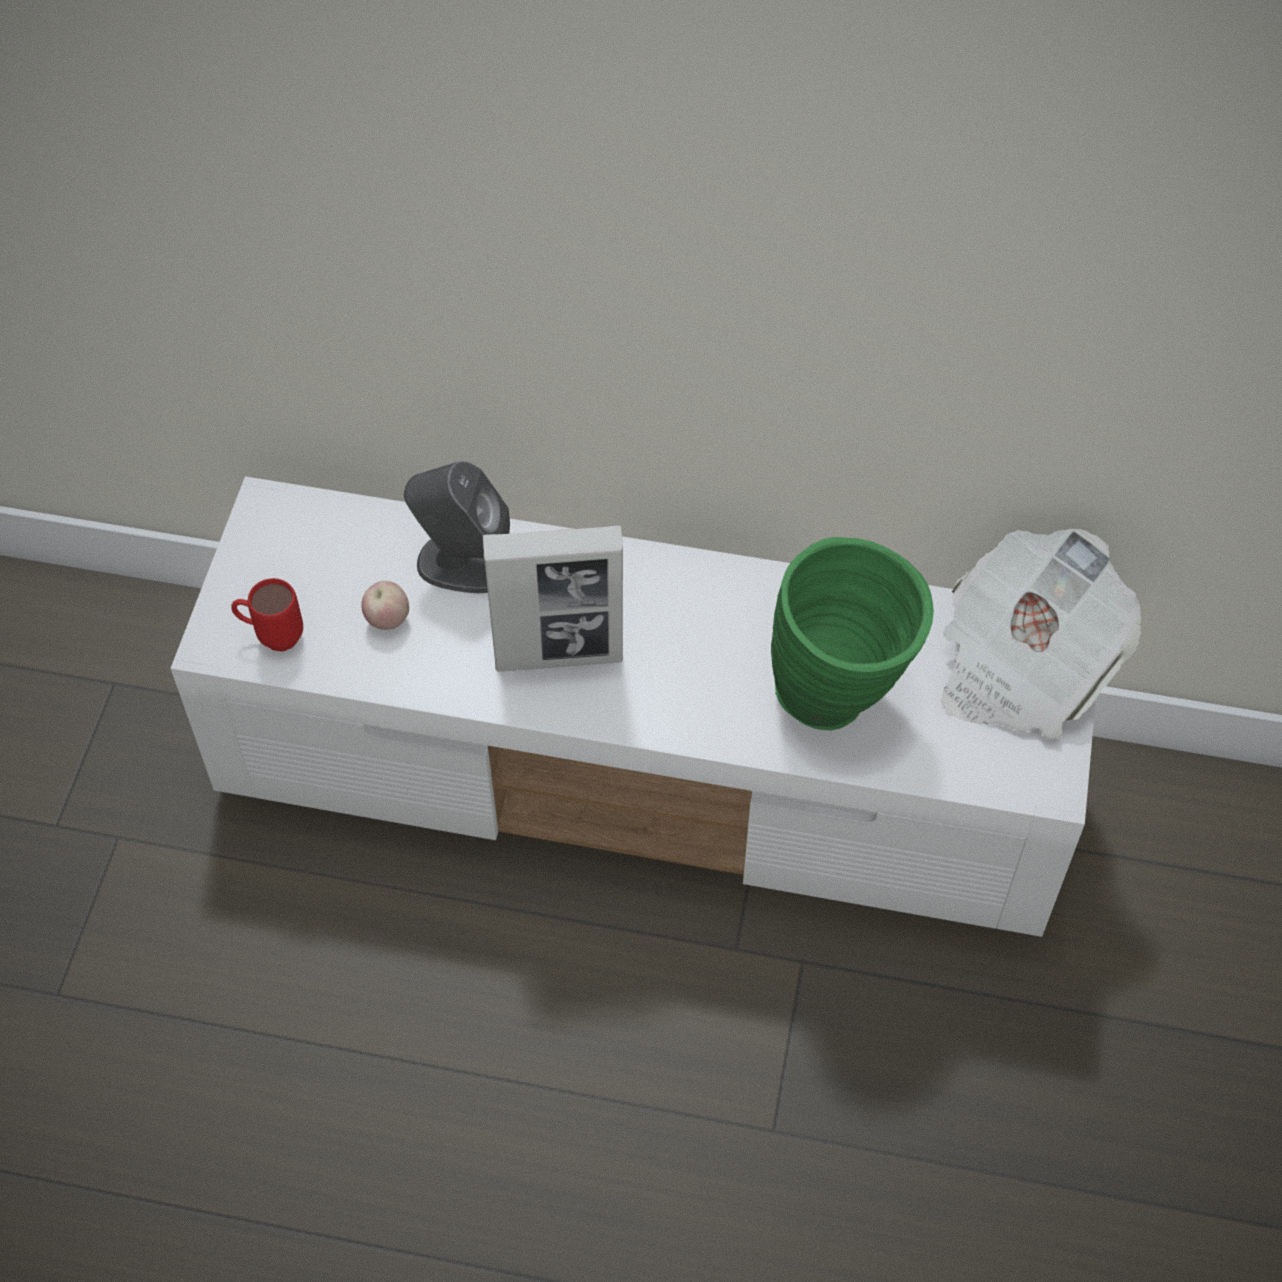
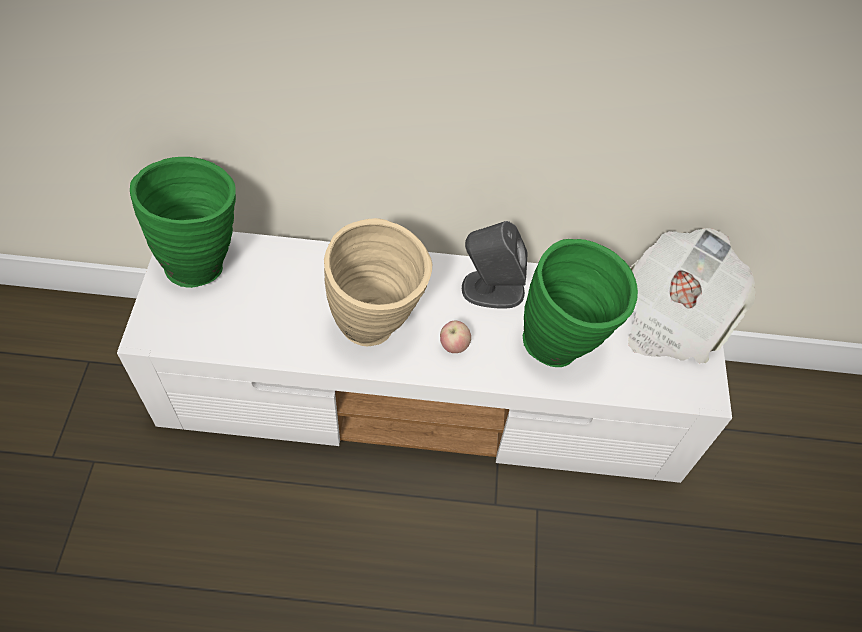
camera: 10 degrees left, 0 degrees up
(272, 636) = (186, 327): red mug -> none
(303, 536) = (204, 260): none -> green vase
(388, 619) = (263, 311): apple -> apple (454, 345)
(463, 563) = (310, 272): grey speaker -> grey speaker (492, 289)
(559, 656) = (379, 328): picture frame -> beige vase

